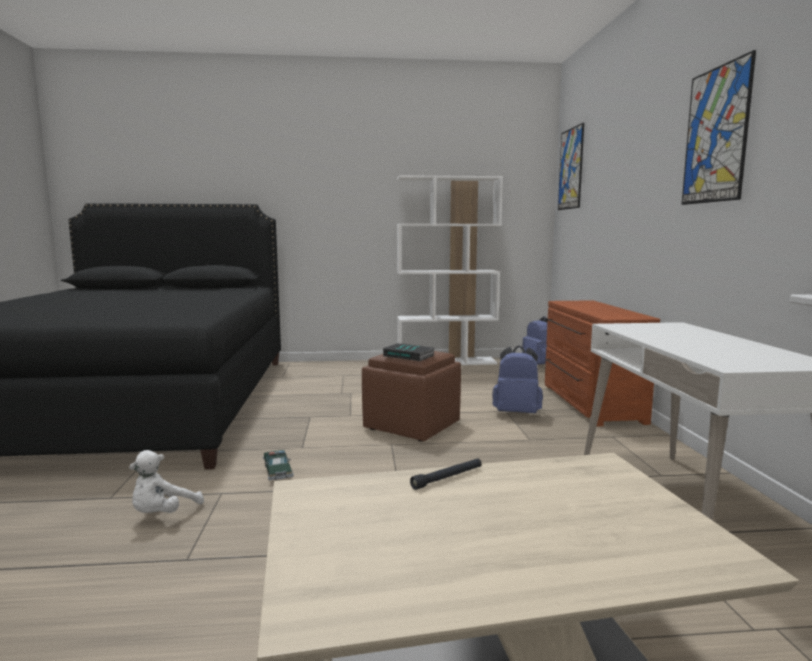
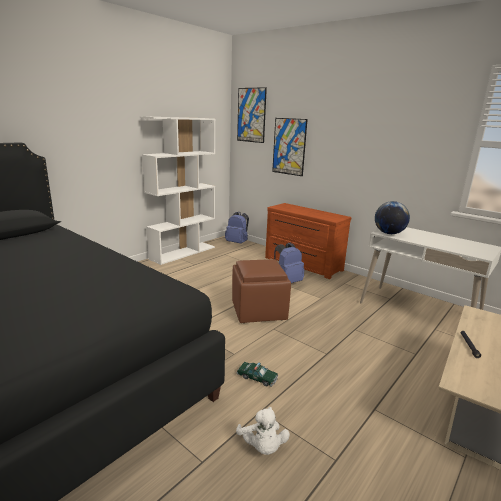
camera: 45 degrees left, 10 degrees up
(409, 356) = (267, 268): book -> none
(626, 327) = (389, 233): none -> globe
(716, 135) = (396, 126): picture -> picture (289, 146)

